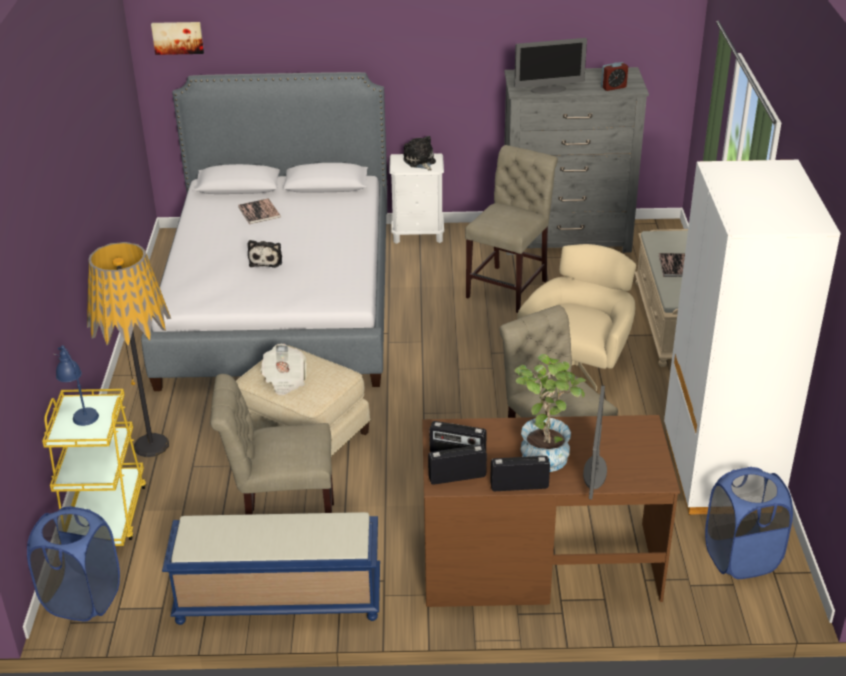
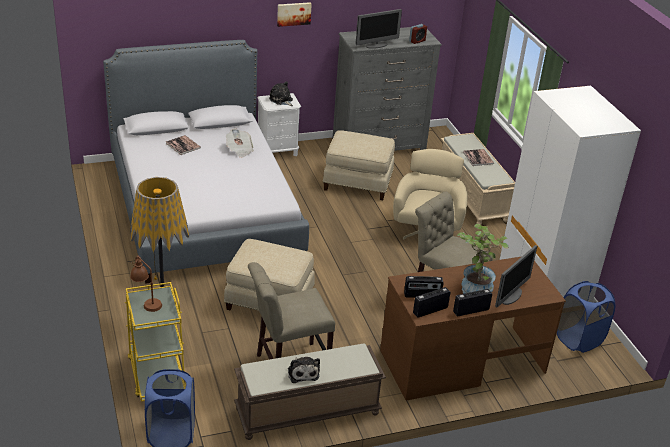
camera: 20 degrees left, 0 degrees up
(80, 412) = (146, 302): blue table lamp -> brown table lamp
(178, 37) = (107, 21): picture -> picture (293, 13)
(266, 260) = (208, 180): plush toy -> plush toy (302, 372)
(277, 600) = (307, 412): blue bench -> brown bench
(285, 380) = (264, 263): newspaper -> newspaper (239, 150)
(510, 286) = (358, 182): beige chair -> beige ottoman
(595, 473) = (511, 296): monitor -> monitor turned 135 degrees counterclockwise

